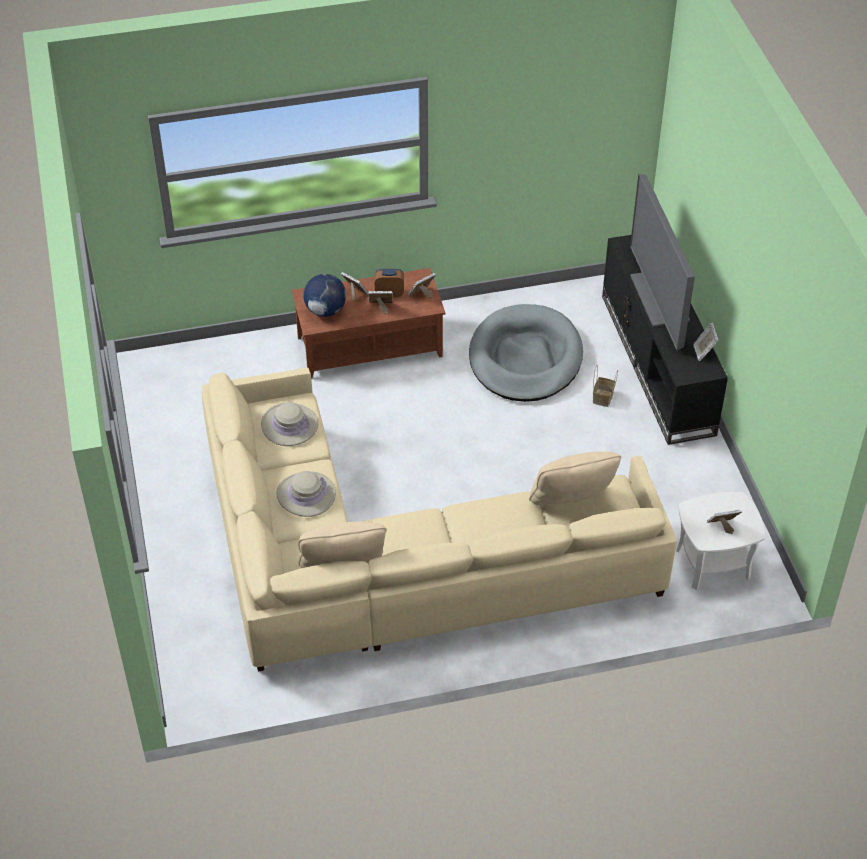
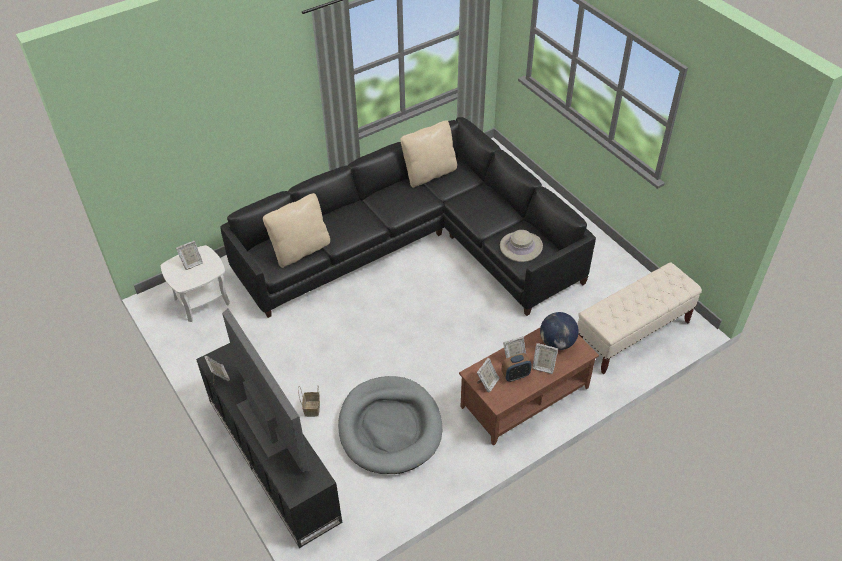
camera: 160 degrees right, 0 degrees up
(208, 373) = (632, 334): none -> beige bench
(306, 494) = (479, 207): beige hat -> none
(394, 561) = (416, 244): beige sofa -> black sofa

